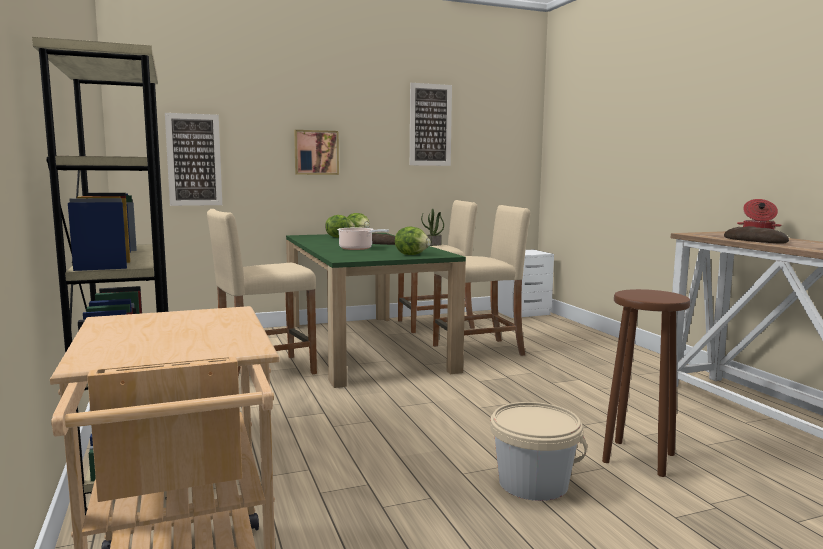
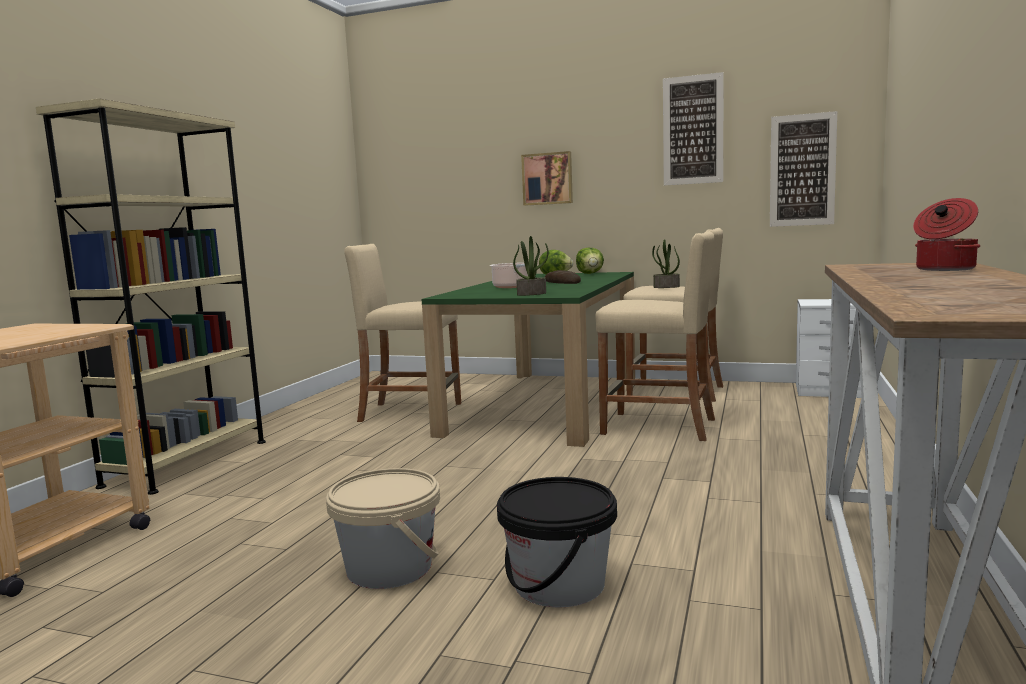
camera: 40 degrees right, 0 degrees up
(194, 160) = (427, 196): picture -> picture (802, 170)
(412, 255) = (531, 294): lettuce -> potted plant
(640, 458) = (559, 584): brown stool -> black bucket
(755, 241) = (878, 274): bread -> none

